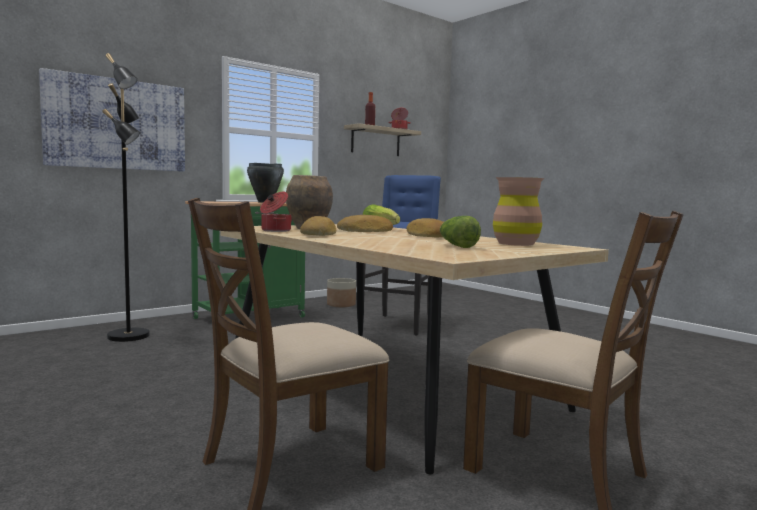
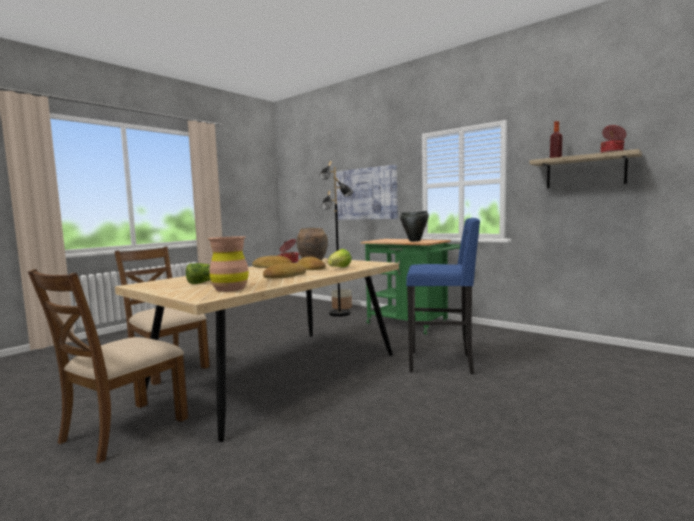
camera: 80 degrees right, 0 degrees up
(341, 304) = (488, 338): planter -> planter (342, 307)

